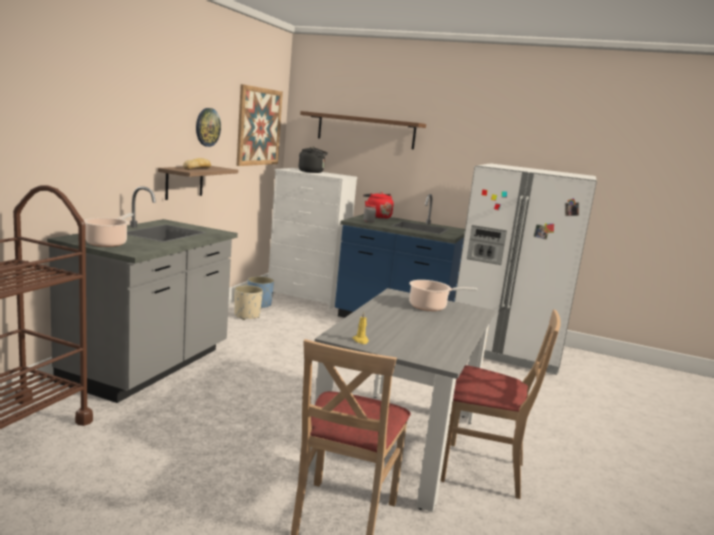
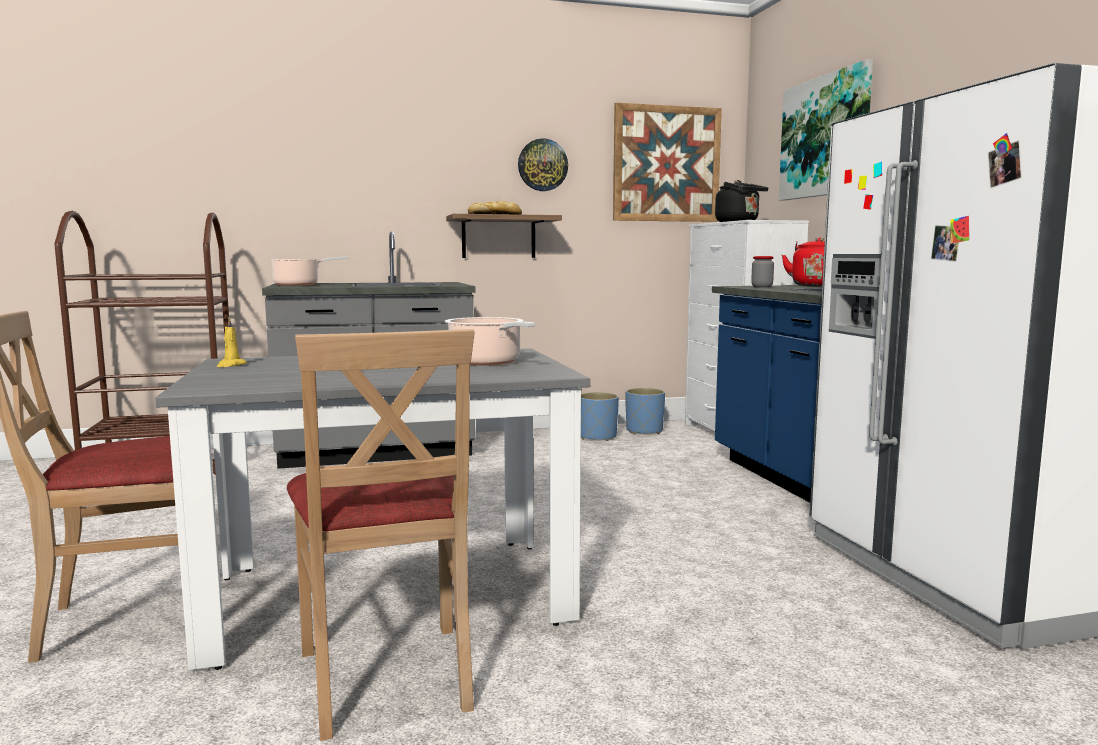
camera: 55 degrees right, 5 degrees down
(247, 316) = (598, 437): beige planter -> blue planter
(365, 130) = (825, 136): brown shelf -> picture

